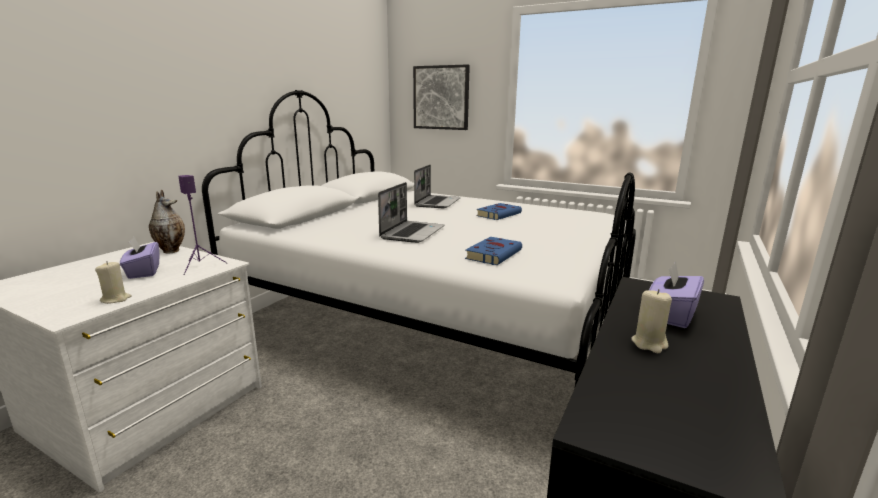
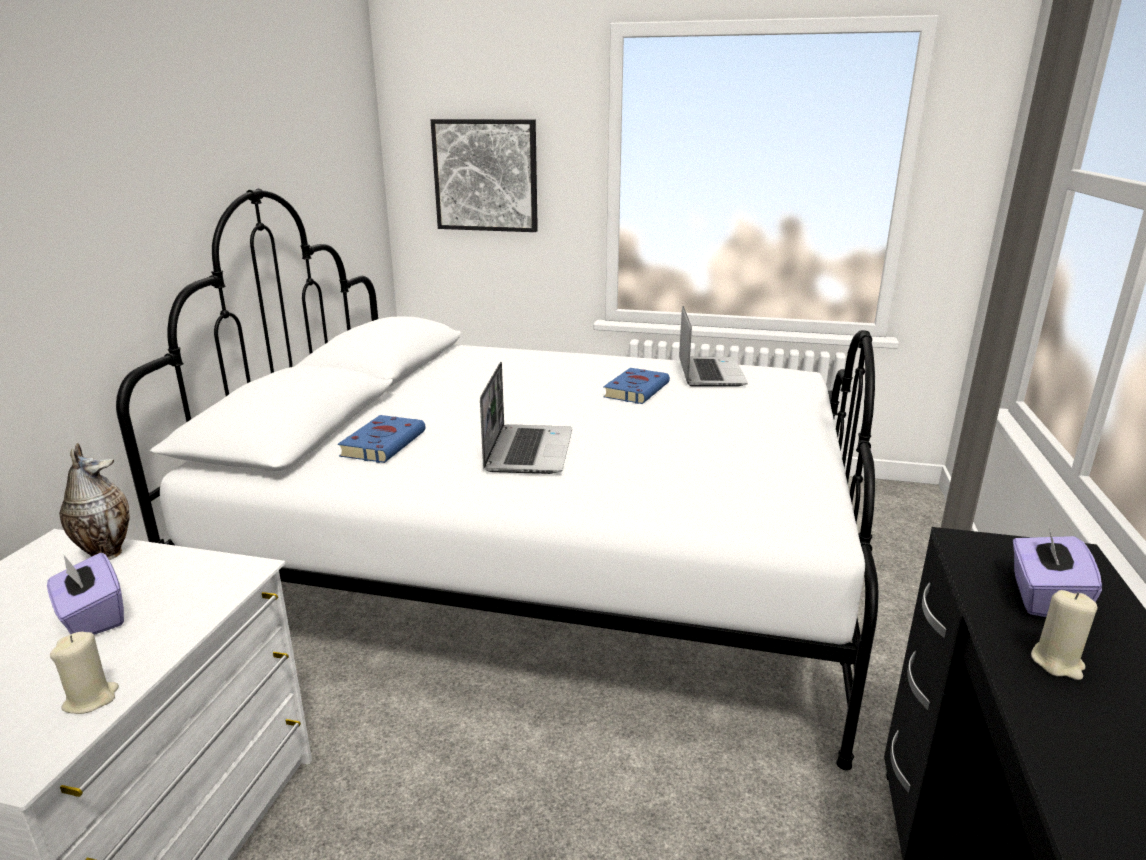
camera: 15 degrees left, 5 degrees up
(201, 265) = (198, 583): purple speaker -> none
(437, 202) = (519, 372): laptop -> laptop (709, 373)
(494, 254) = (688, 484): blue book -> blue book (384, 443)

